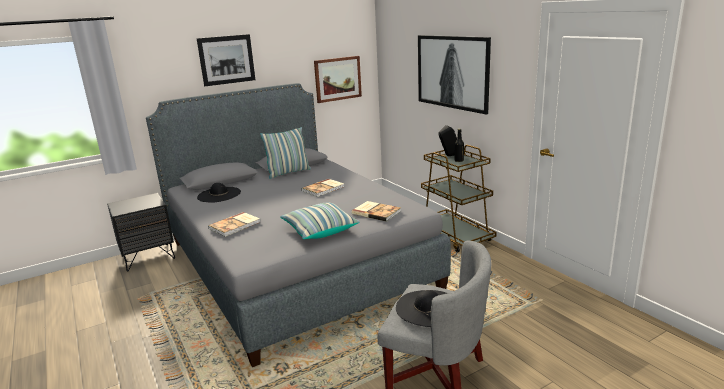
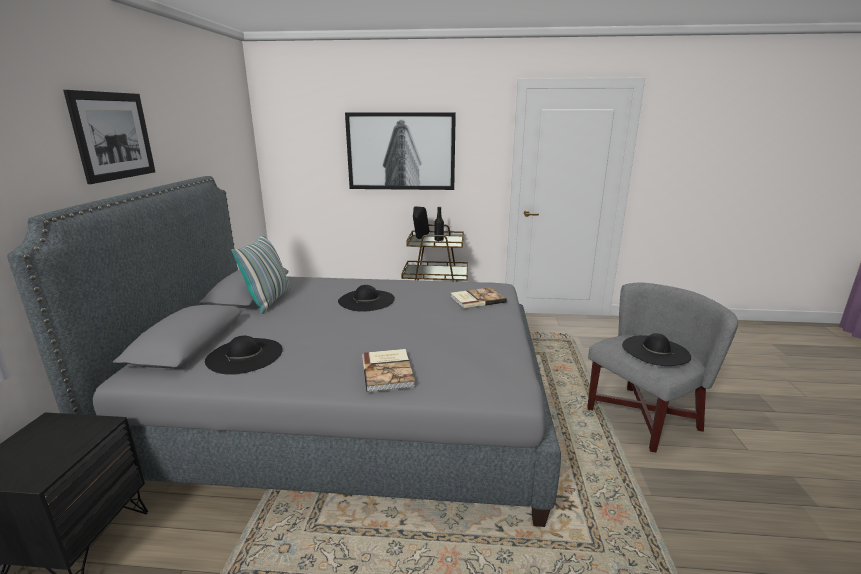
camera: 55 degrees left, 0 degrees up
(319, 230) = (481, 333): pillow -> none
(324, 189) = (366, 300): book -> black hat
(337, 79) = (231, 171): picture -> none

